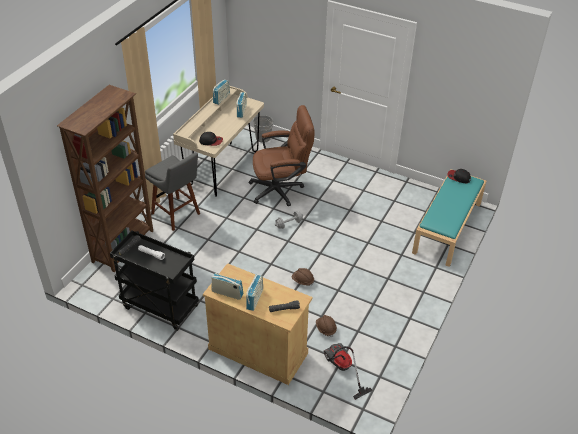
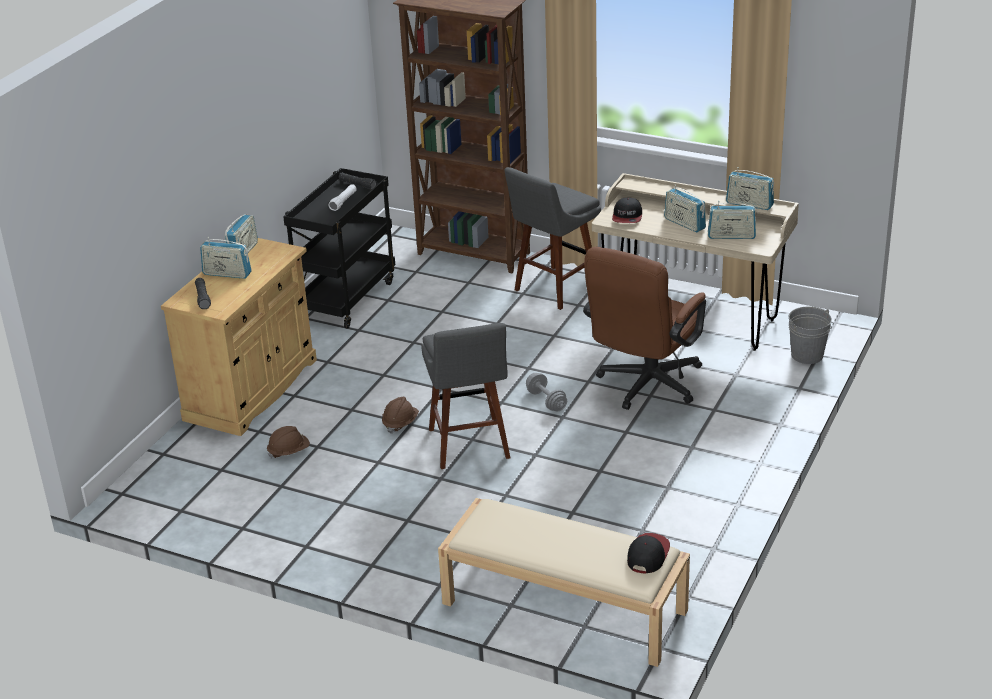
camera: 90 degrees right, 10 degrees down
(224, 124) = (684, 224): none -> radio
(281, 189) = (645, 387): brown office chair -> brown office chair turned 45 degrees clockwise
(326, 254) = (470, 446): none -> grey stool
(341, 369) = (202, 470): vacuum cleaner -> none
(447, 228) = (562, 607): turquoise bench -> beige bench

